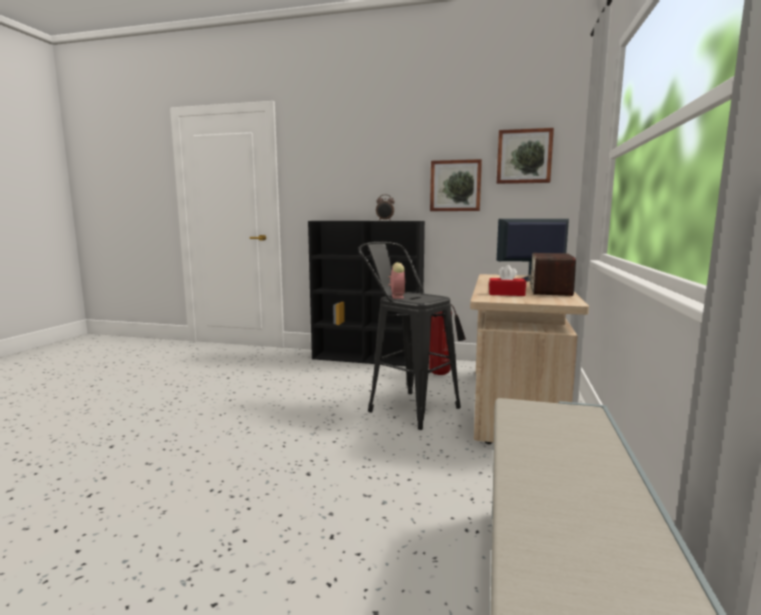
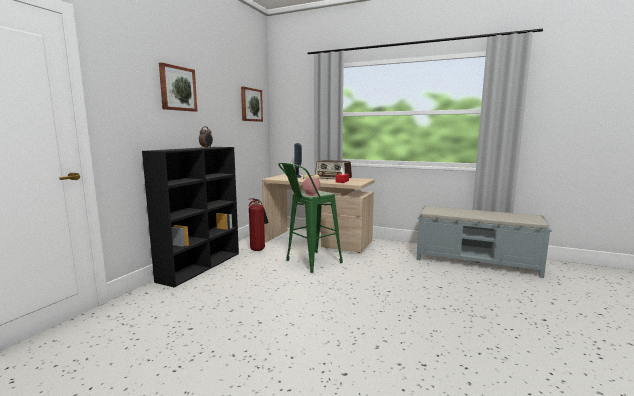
camera: 80 degrees left, 0 degrees up
(406, 407) = (309, 263): black stool -> green stool
(455, 186) = (225, 121): picture -> picture (177, 88)

